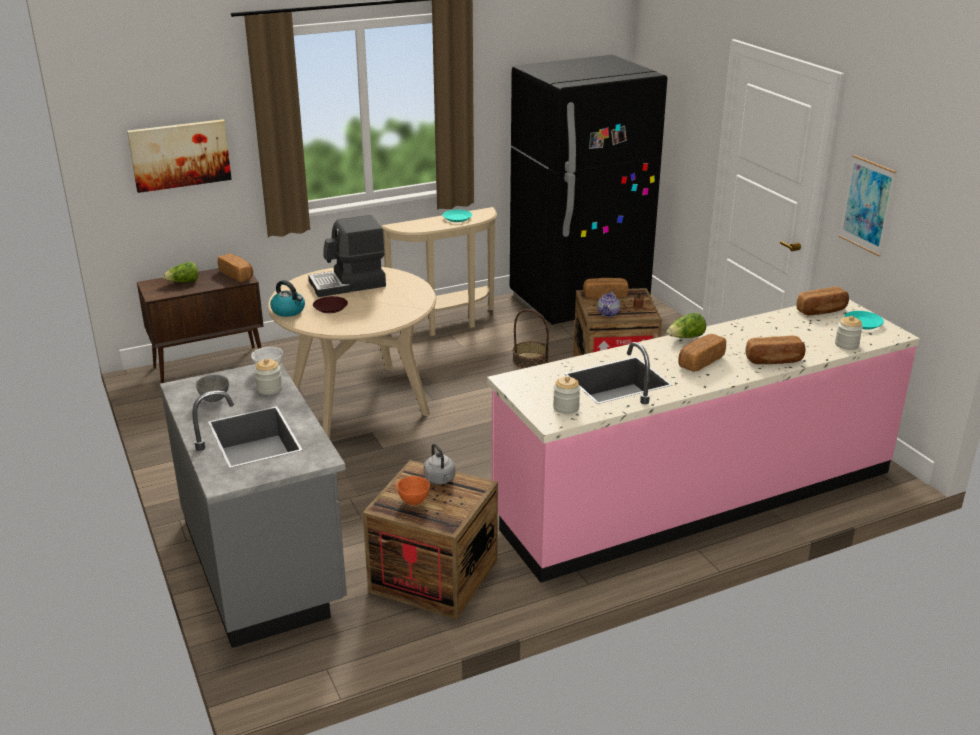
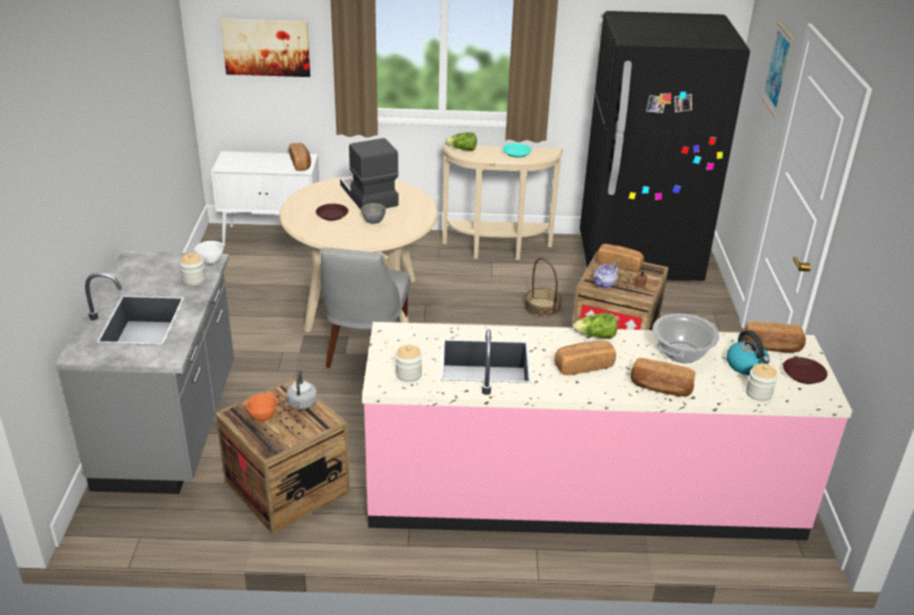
camera: 25 degrees right, 5 degrees up
(183, 282) = (254, 160): lettuce -> lettuce (462, 149)
(210, 366) = (273, 238): brown cabinet -> white cabinet
(215, 399) = (146, 277): grey bowl -> grey bowl (374, 222)
(289, 311) = (296, 209): kettle -> kettle (746, 366)
(348, 284) = (368, 196): coffee machine -> coffee machine turned 60 degrees clockwise
(400, 439) = (365, 350): none -> grey chair
(763, 332) = (681, 353): none -> cooking pot
(863, 323) = (803, 374): turquoise plate -> brown plate
(867, 205) = (858, 244): picture -> picture (777, 69)

